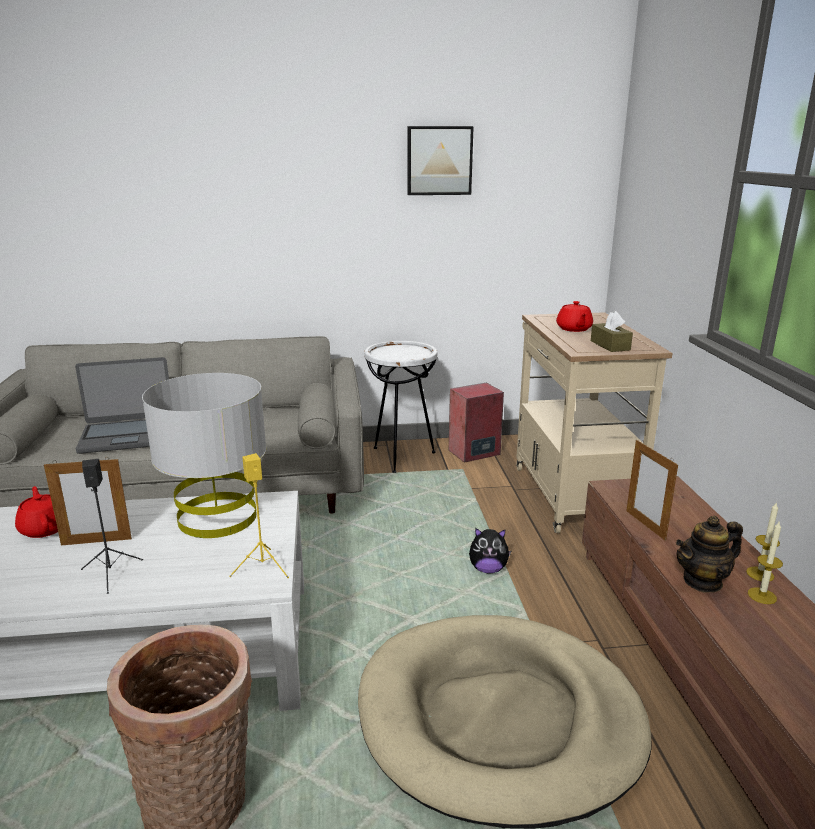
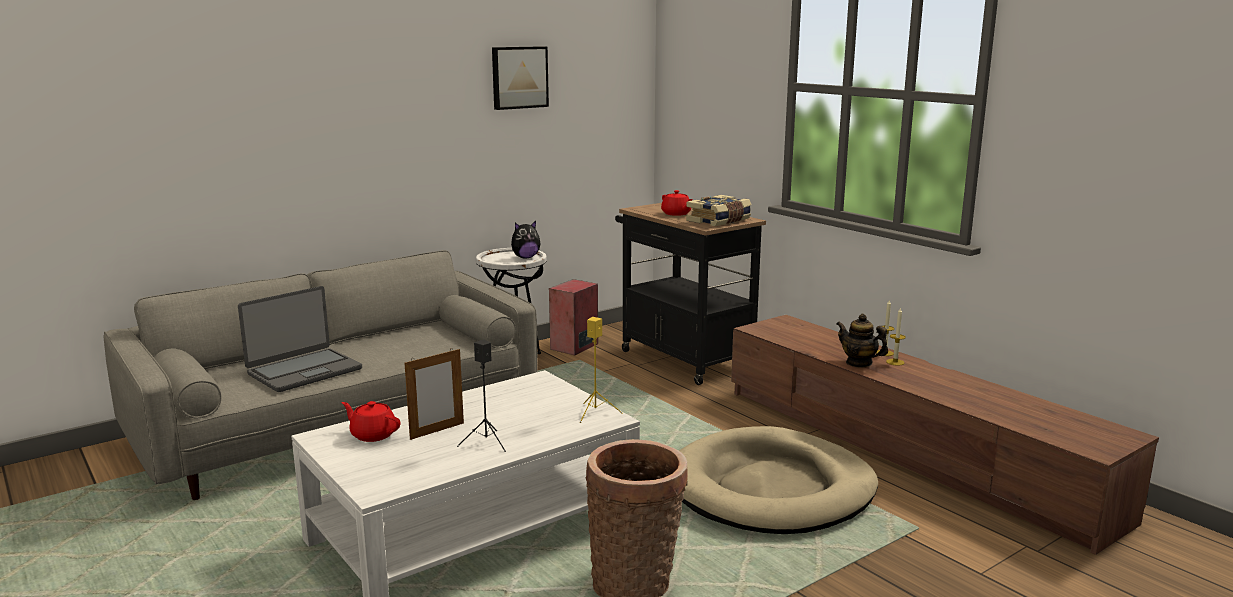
camera: 30 degrees left, 5 degrees down
(217, 518) = (511, 397): grey table lamp -> none
(488, 569) = (675, 417): plush toy -> plush toy (525, 257)
(570, 494) = (683, 359): beige cart -> black cart
(610, 345) = (719, 221): brown tissue box -> book
(645, 525) = (797, 344): picture frame -> none
(703, 581) = (859, 363): teapot -> teapot turned 90 degrees clockwise

